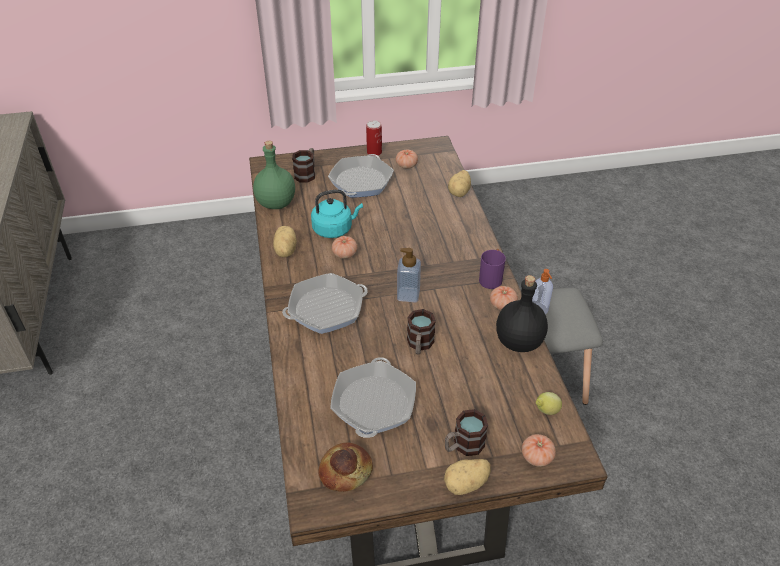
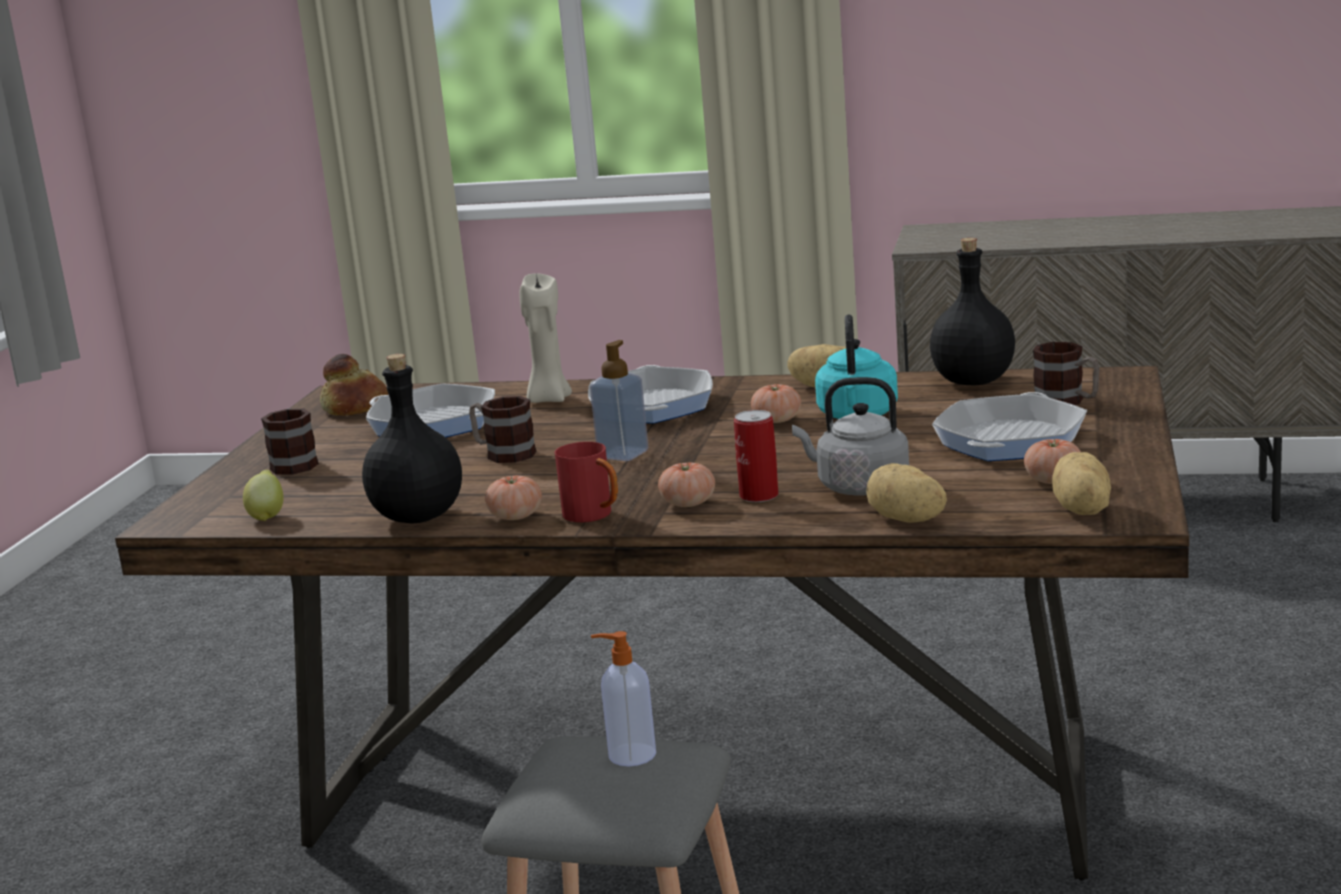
camera: 115 degrees right, 25 degrees down
(277, 203) = (972, 382): green bottle -> black bottle
(318, 361) = (549, 399): none -> beige candle
(361, 181) = (1010, 440): frying pan -> frying pan turned 75 degrees clockwise
(374, 152) = (1130, 456): can -> can (759, 496)
(429, 210) = (858, 487): none -> grey kettle
(466, 484) = (241, 459): potato -> potato (1080, 511)
(491, 278) = (594, 516): purple mug -> red mug
(536, 457) = (211, 500): tomato -> tomato (688, 503)

